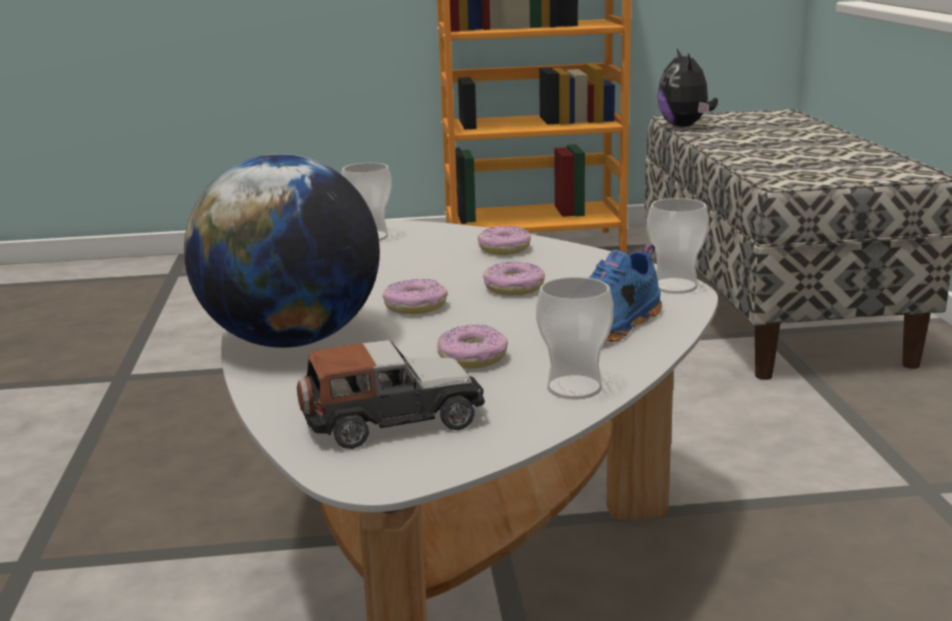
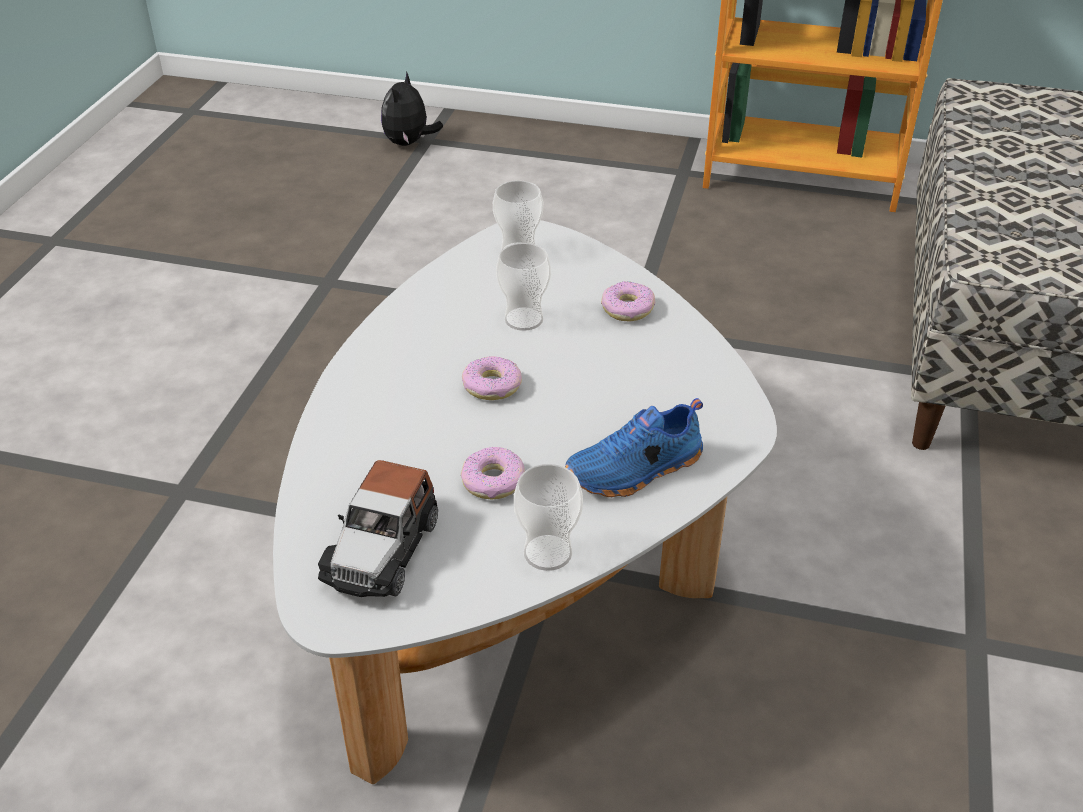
camera: 20 degrees right, 20 degrees up
(292, 341) = (365, 410): globe -> none
(393, 420) = (382, 549): toy car -> toy car turned 105 degrees clockwise
(514, 288) = (594, 381): donut -> none
(675, 286) = (742, 421): cup -> cup (524, 319)
(685, 126) = (967, 113): plush toy -> plush toy (409, 143)

